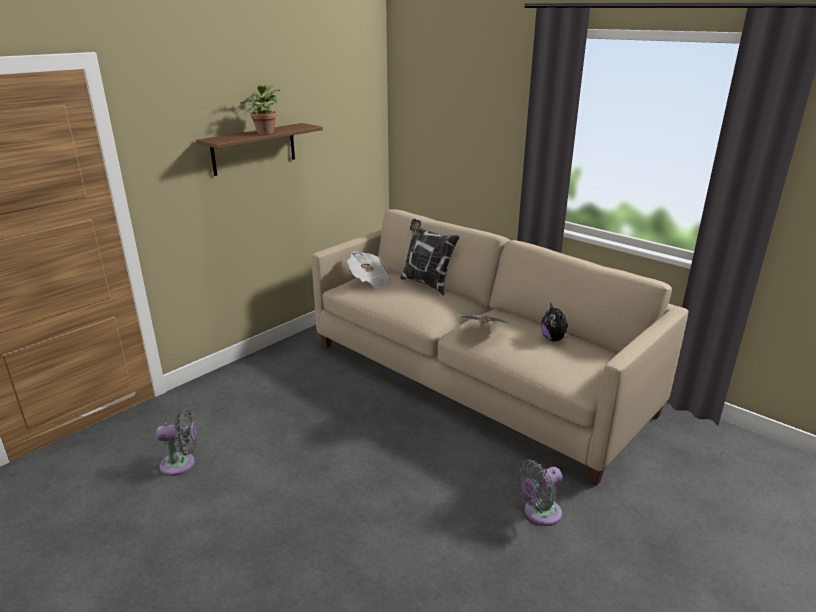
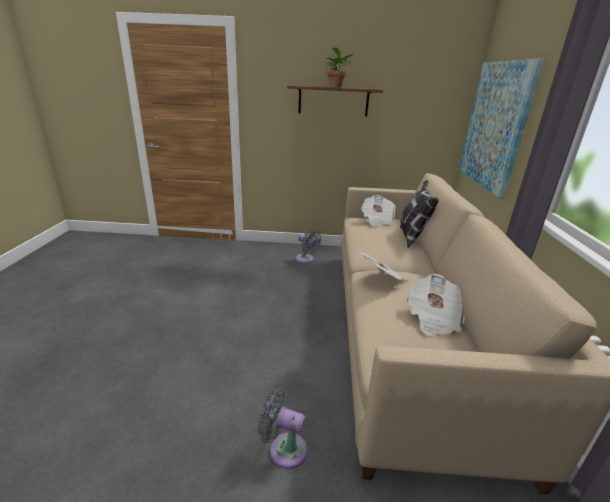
camera: 50 degrees right, 0 degrees up
(181, 464) = (193, 271): grey fan -> grey fan (306, 259)
(439, 145) = (495, 125): none -> picture
(554, 339) = (433, 318): plush toy -> newspaper

